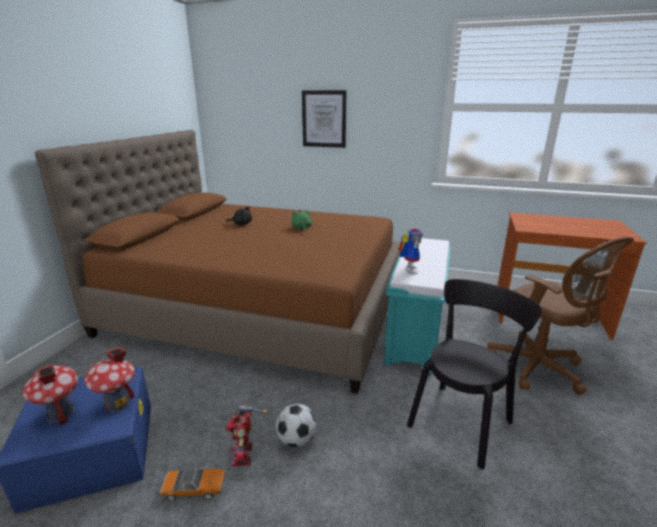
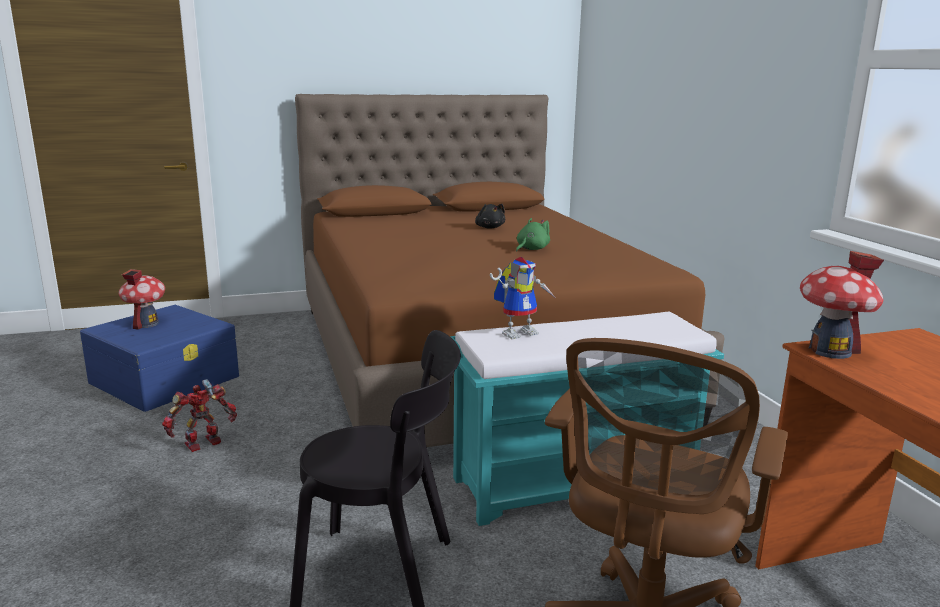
camera: 55 degrees right, 5 degrees down
(117, 404) = (171, 336): toy house -> toy house (830, 351)
(194, 488) = (147, 437): toy car -> none
(296, 440) = (246, 464): football -> none
(324, 119) = (690, 83): picture -> none

